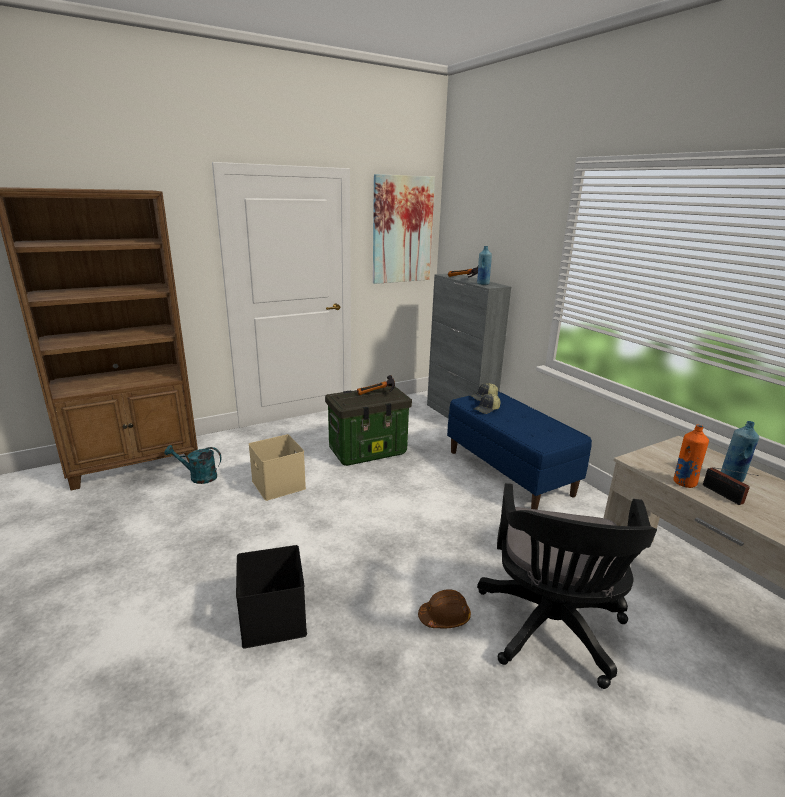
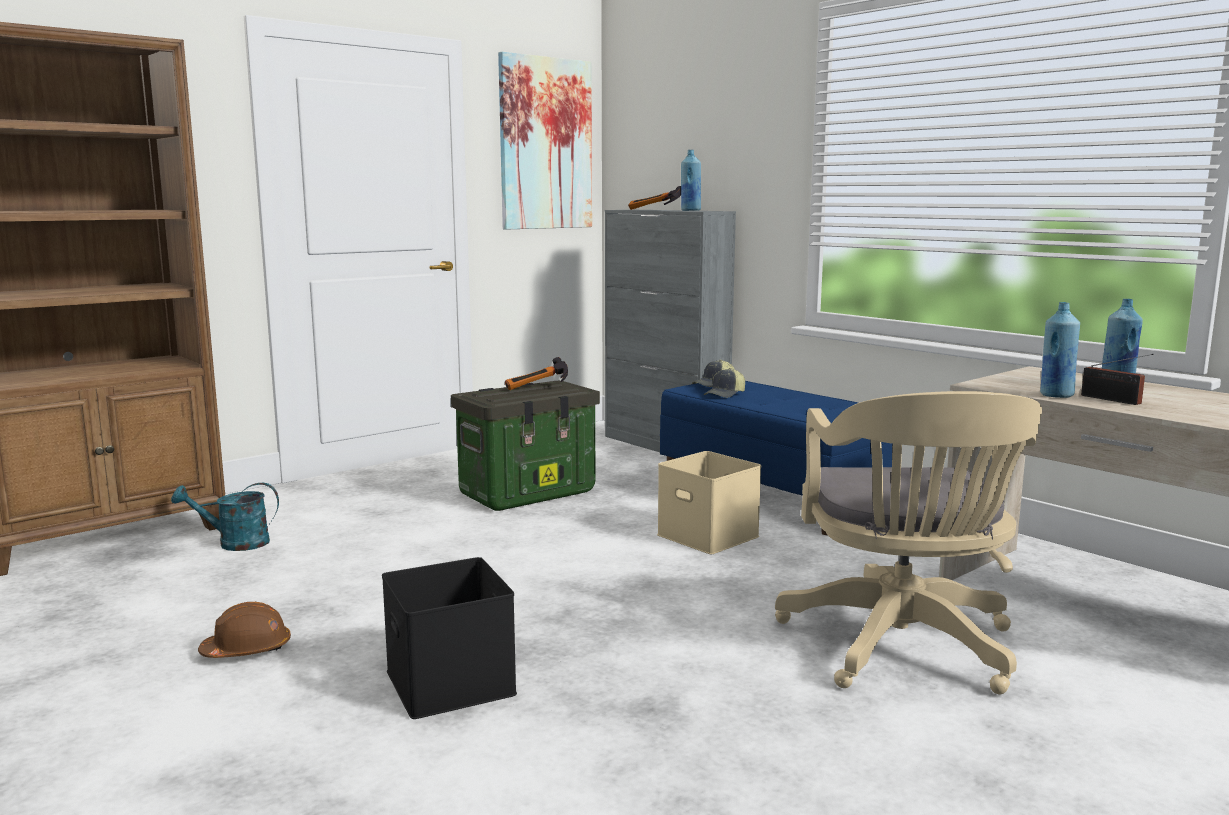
camera: 10 degrees left, 10 degrees down
(279, 485) = (389, 540): beige storage box -> beige storage box (710, 535)
(444, 617) = (734, 652): brown hard hat -> brown hard hat (247, 650)
(551, 631) = (902, 649): black office chair -> beige office chair
(684, 483) = (1056, 395): orange bottle -> blue bottle

